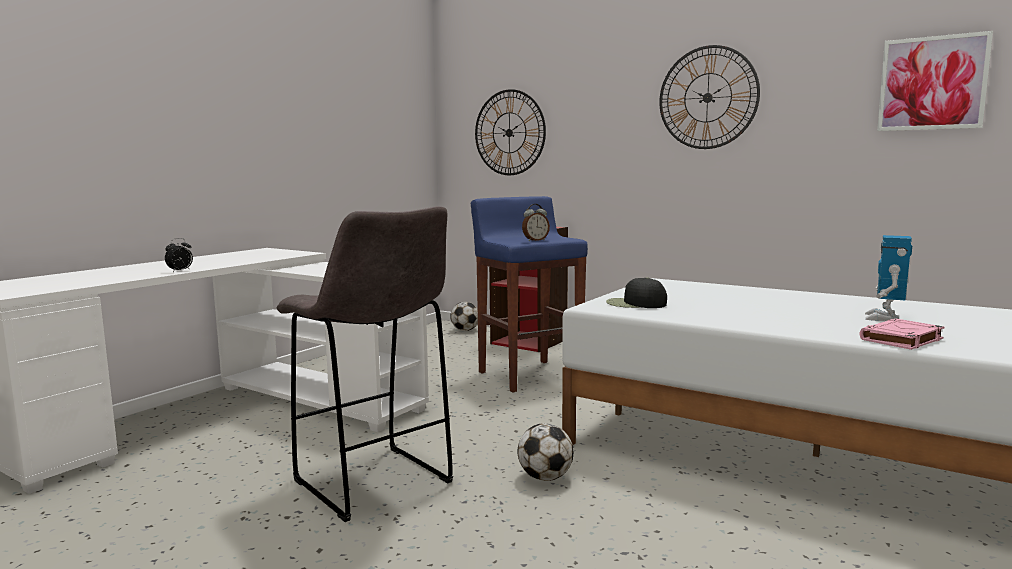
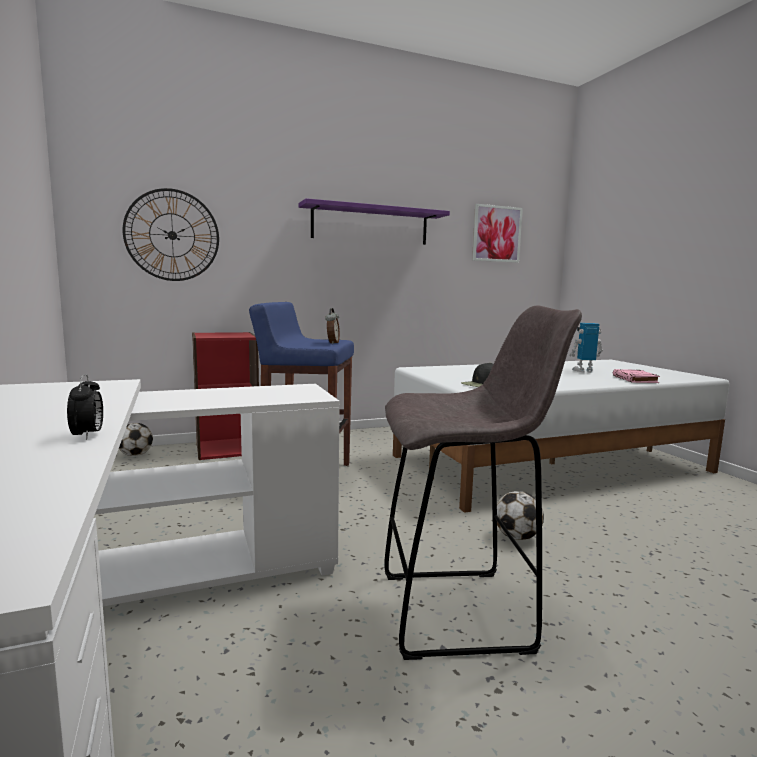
camera: 55 degrees left, 0 degrees up
(707, 97) = (370, 225): wall clock -> purple shelf
(884, 318) = (584, 371): toy robot -> toy robot turned 120 degrees clockwise

